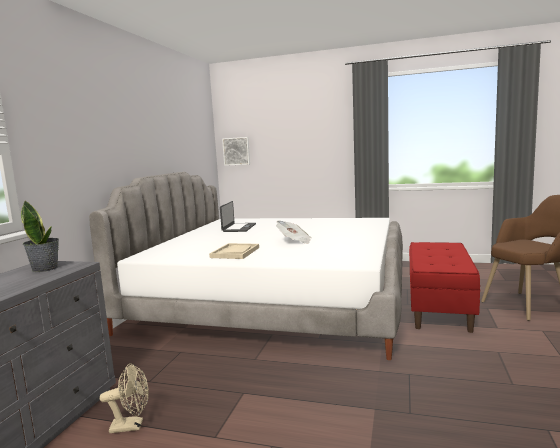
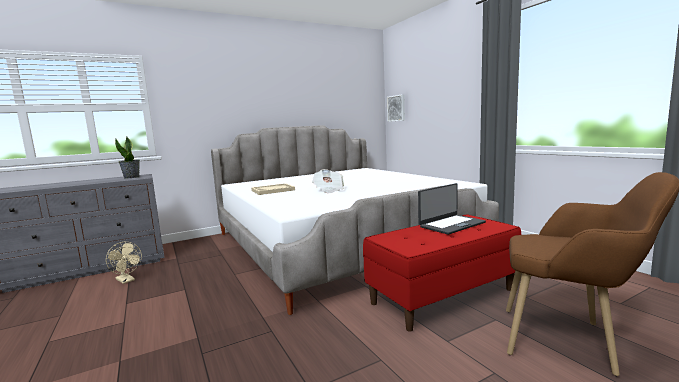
camera: 45 degrees right, 0 degrees up
(238, 228) = (345, 175): laptop -> laptop (451, 224)

